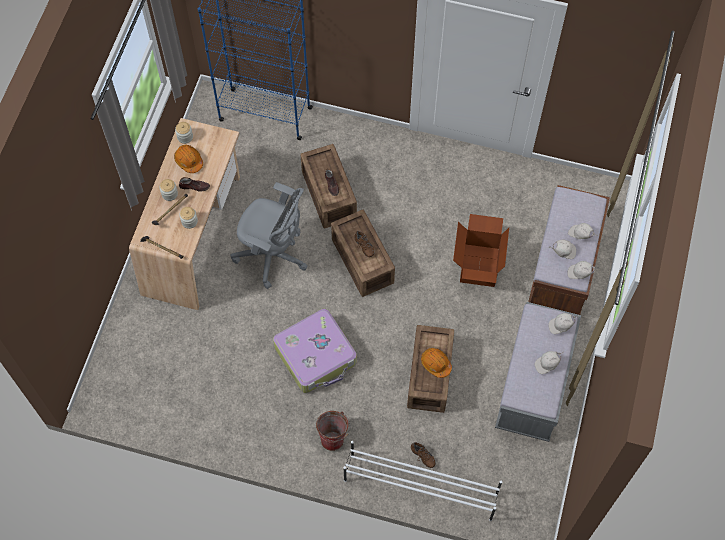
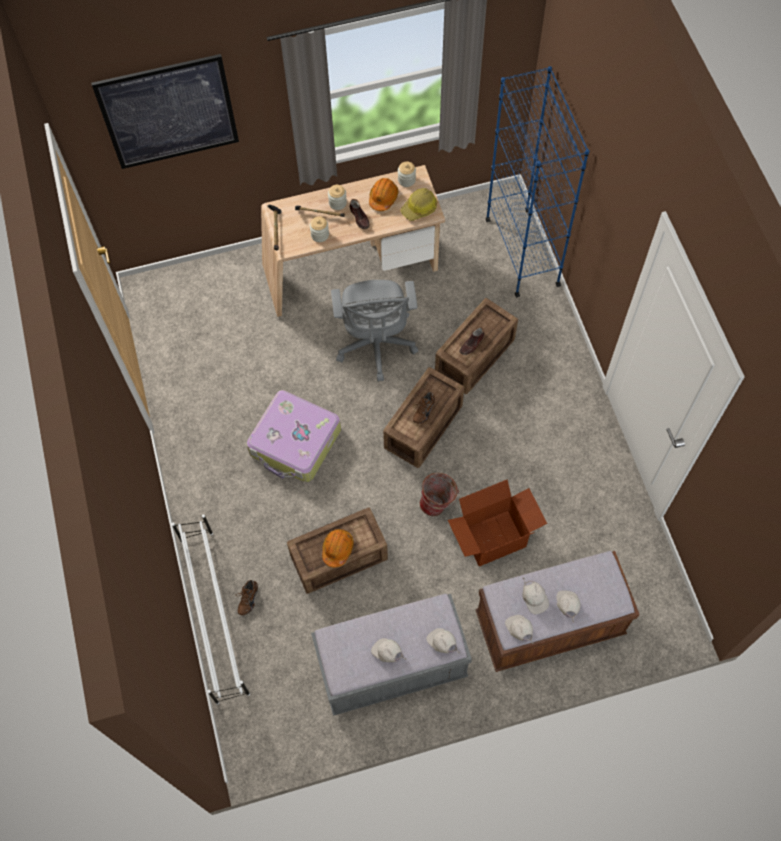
camera: 60 degrees right, 0 degrees up
(57, 239) = (168, 112): none -> picture
(217, 142) = (419, 208): none -> hard hat
(333, 436) = (221, 505): bucket -> bucket (438, 504)

